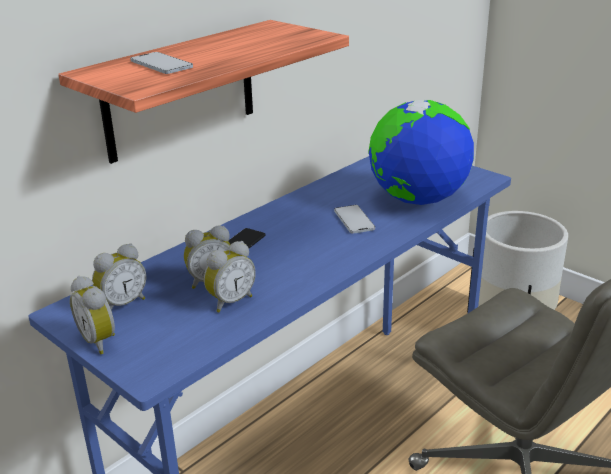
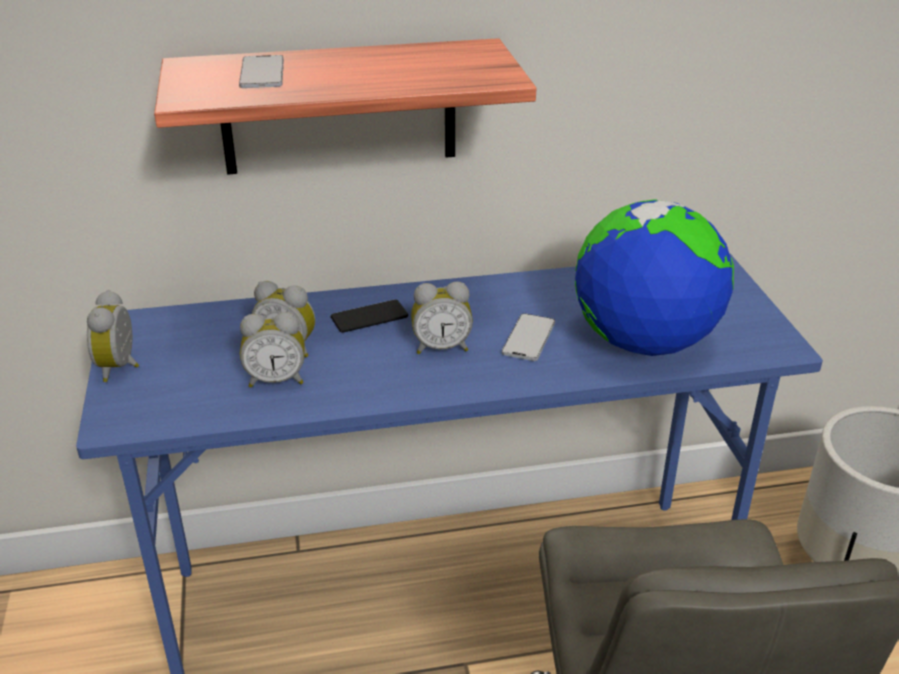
camera: 35 degrees right, 5 degrees up
(122, 304) = (184, 336): alarm clock -> alarm clock (441, 347)

